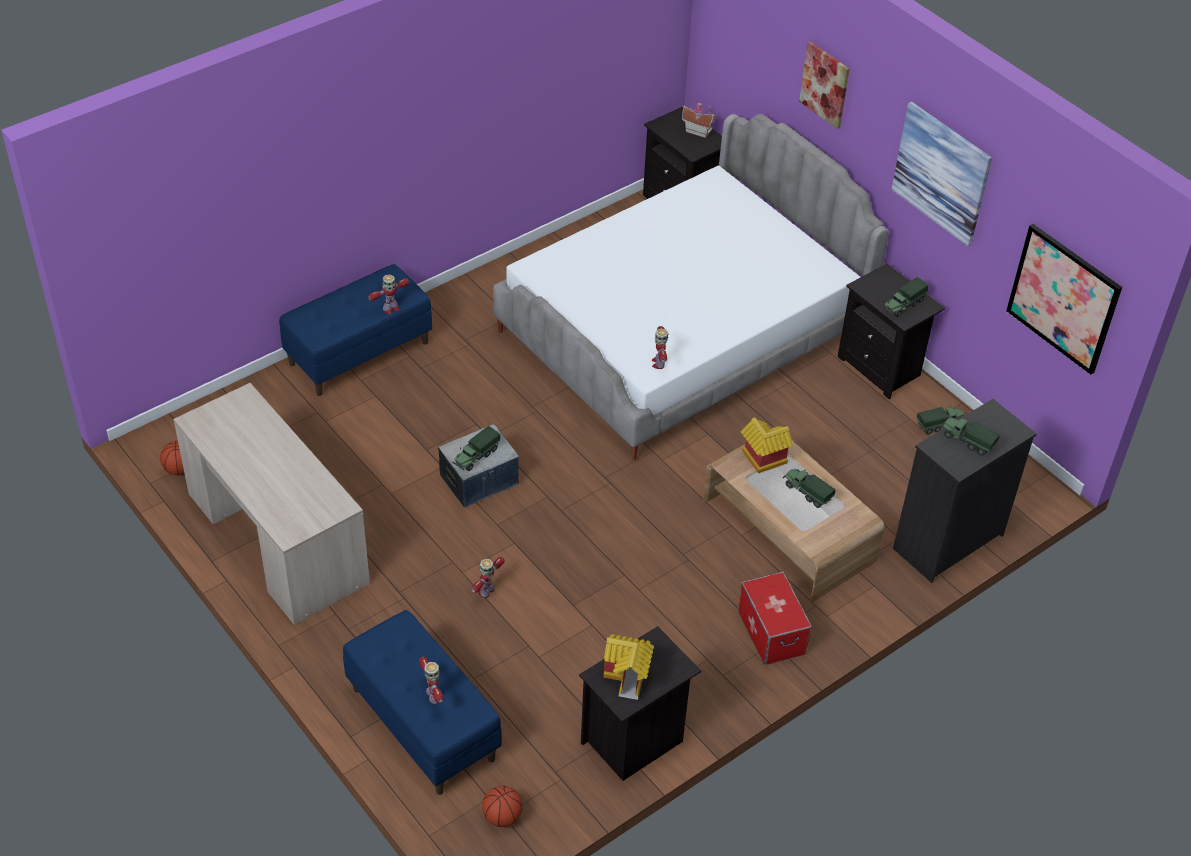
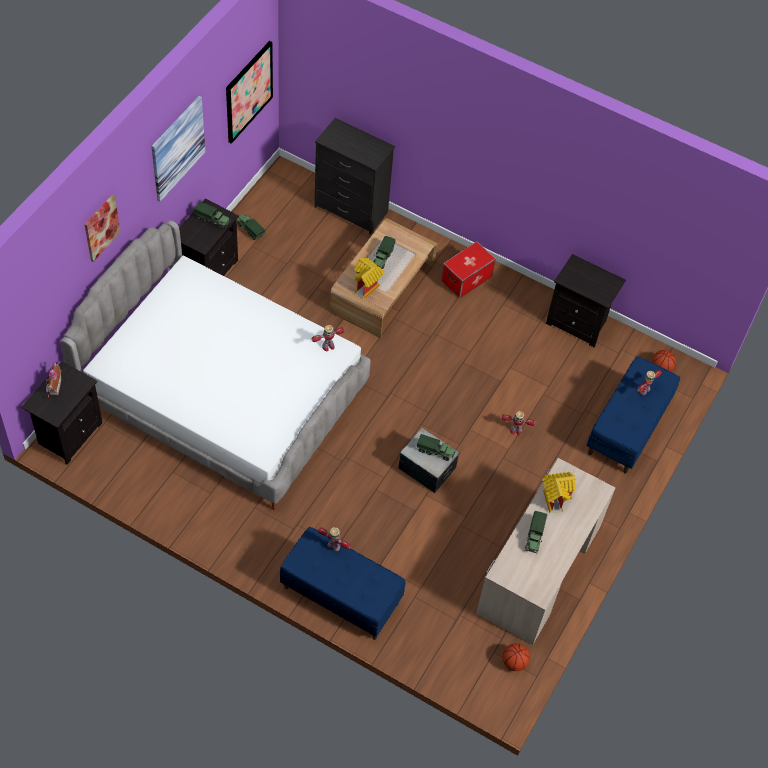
camera: 115 degrees left, 10 degrees up
(628, 678) = (597, 284): toy house -> toy house (555, 497)
(967, 441) = (359, 147): toy truck -> toy truck (534, 536)

